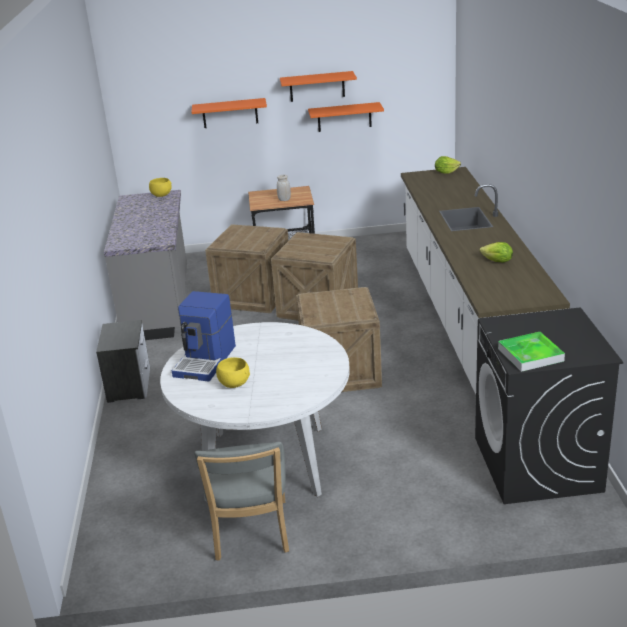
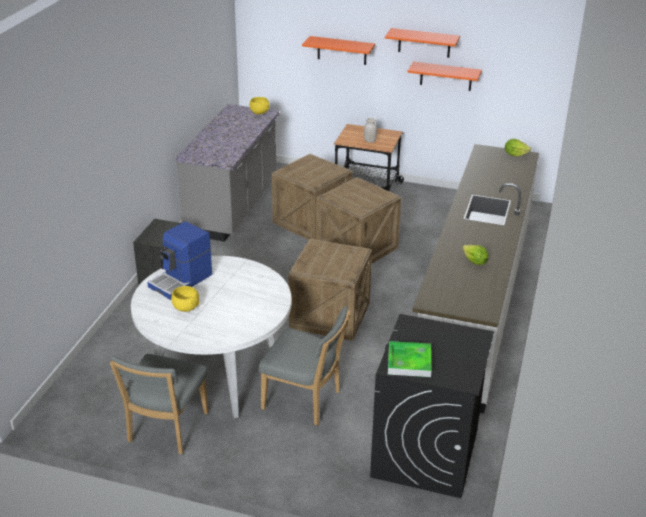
camera: 20 degrees right, 5 degrees up
(379, 457) = (305, 401): none -> grey chair

